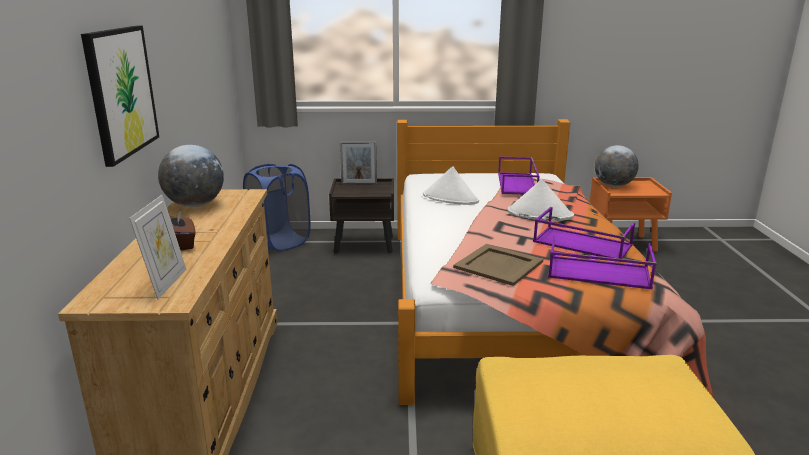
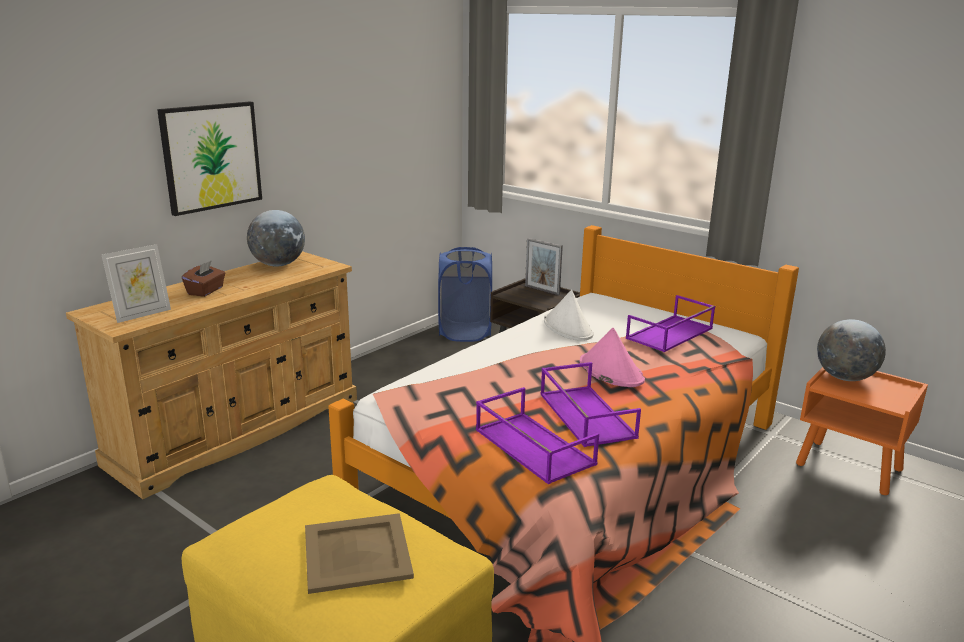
camera: 40 degrees right, 0 degrees up
(498, 265) = (457, 401): beige tray -> beige tray (356, 553)
(539, 214) = (610, 371): white hat -> pink hat

